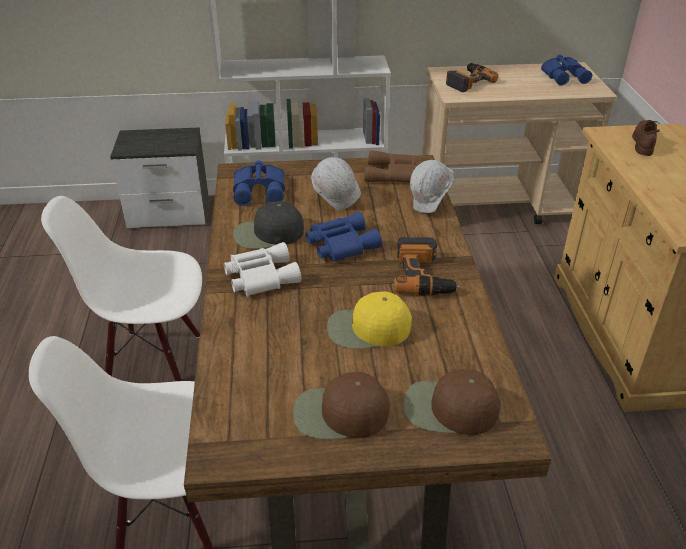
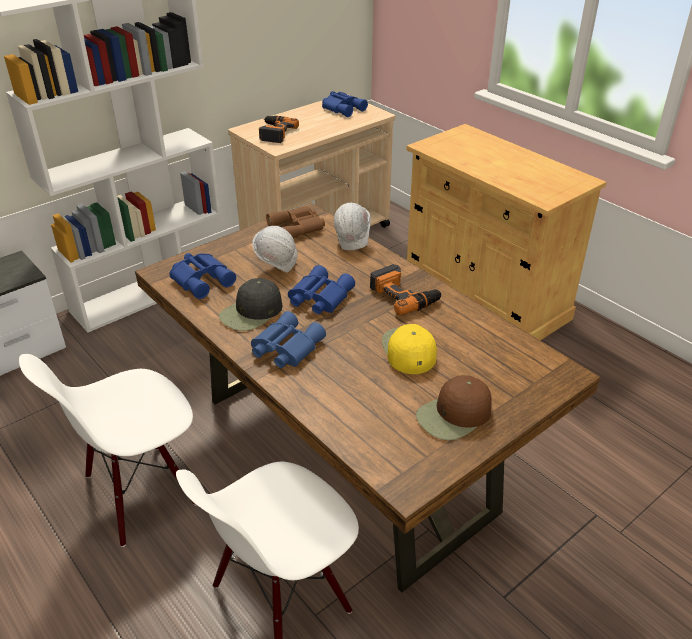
camera: 35 degrees left, 0 degrees up
(260, 276) = (285, 347): white binoculars -> blue binoculars
(367, 329) = (408, 350): yellow cap -> yellow cap turned 120 degrees clockwise
(449, 409) = (516, 377): brown cap -> none
(643, 142) = (456, 145): brown shoe -> none

